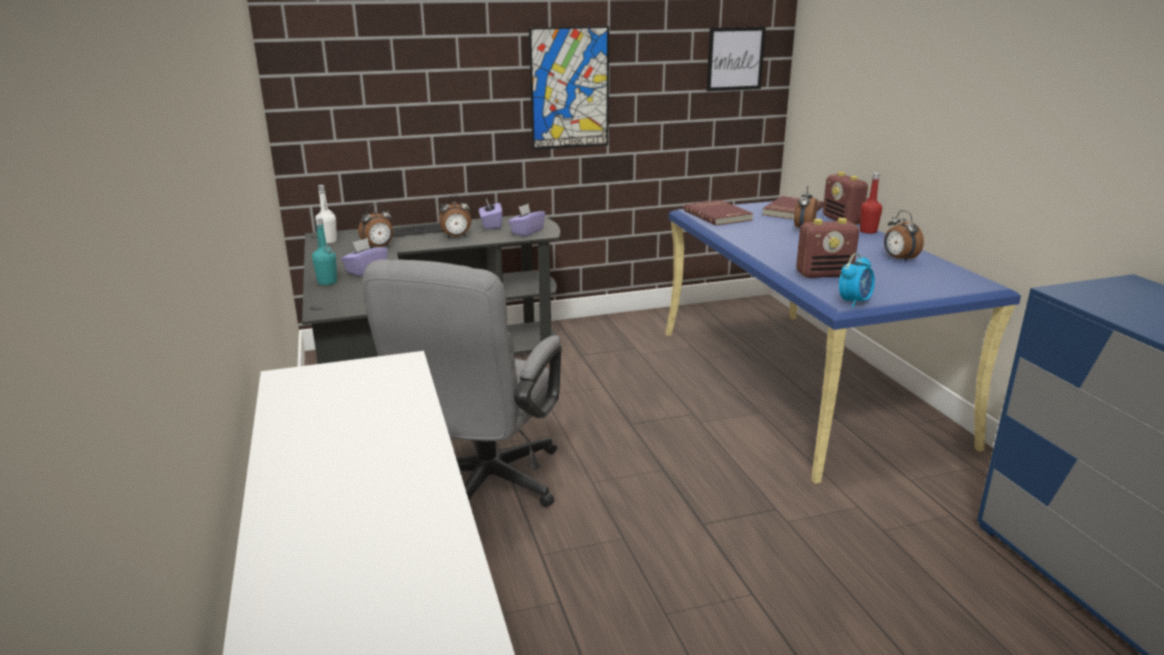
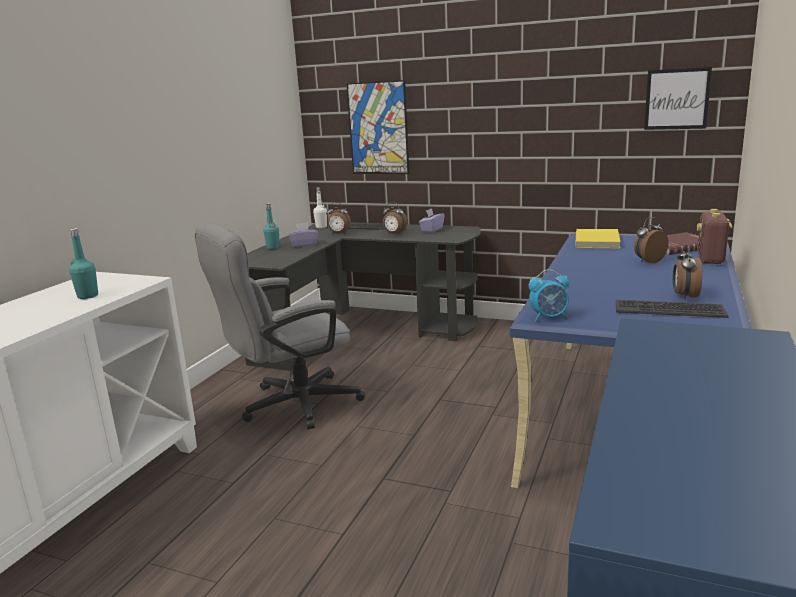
camera: 40 degrees right, 5 degrees down
(376, 408) = (88, 296): none -> turquoise bottle
(527, 232) = (445, 237): purple tissue box -> none
(569, 88) = (511, 125): picture -> picture (378, 128)
(718, 215) = (598, 241): red book -> yellow book
(824, 274) = (577, 294): radio -> none
(868, 231) = (714, 271): red bottle -> none
(915, 273) = (669, 309): none -> keyboard

